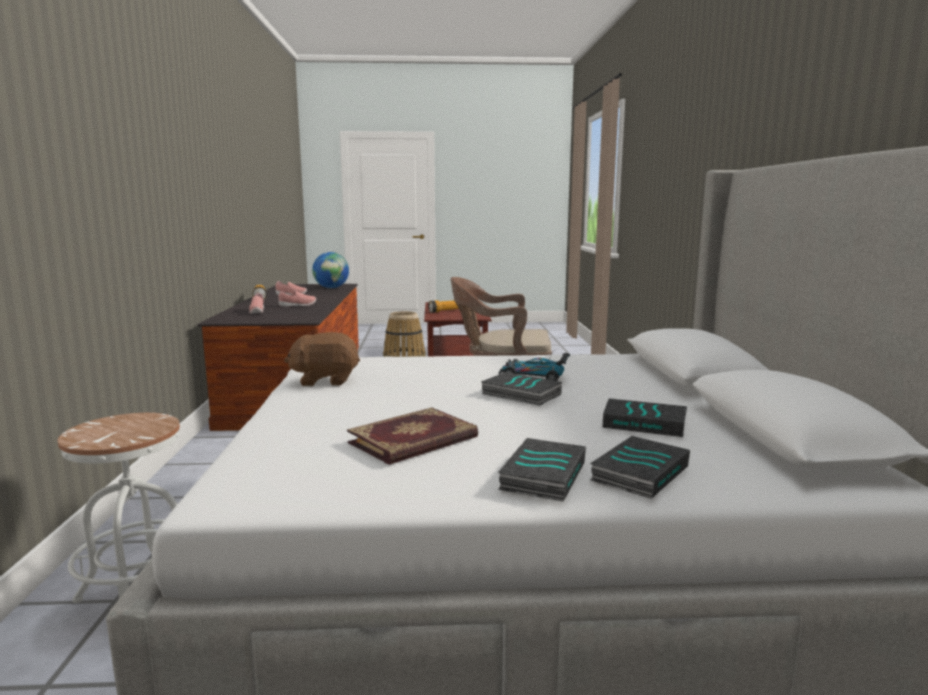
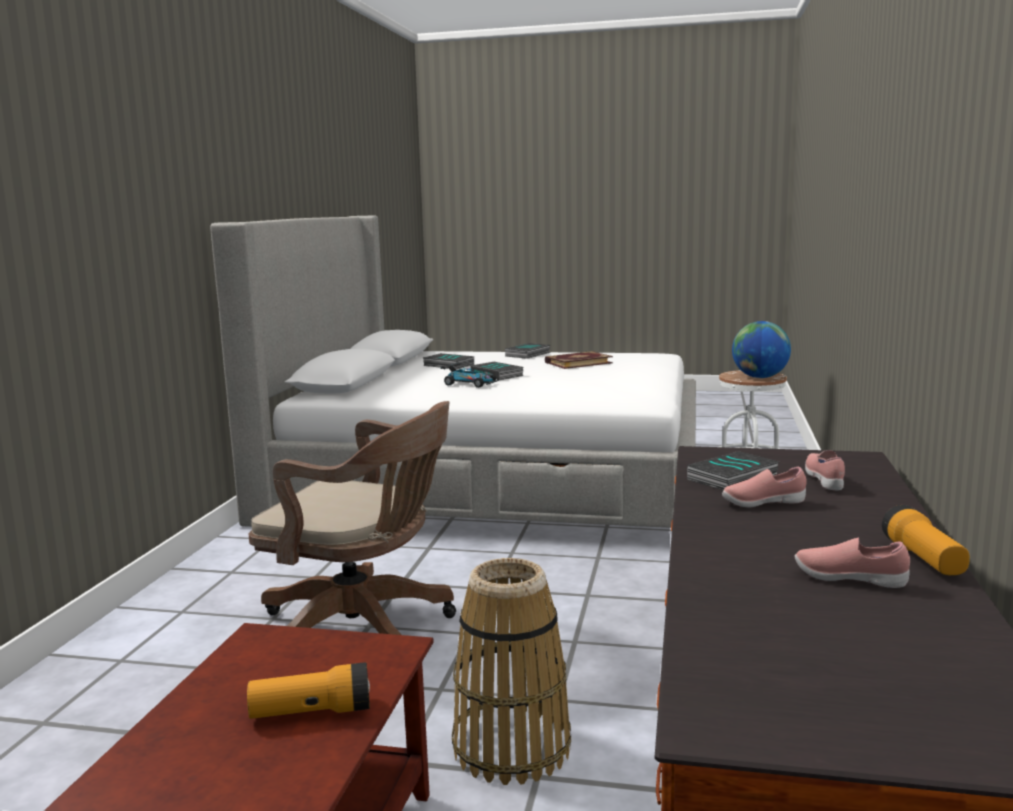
camera: 165 degrees left, 0 degrees up
(325, 380) = (636, 386): brown plush toy -> none
(331, 288) = (754, 660): globe -> globe (759, 377)
(638, 472) = (486, 354): book -> book (733, 478)

